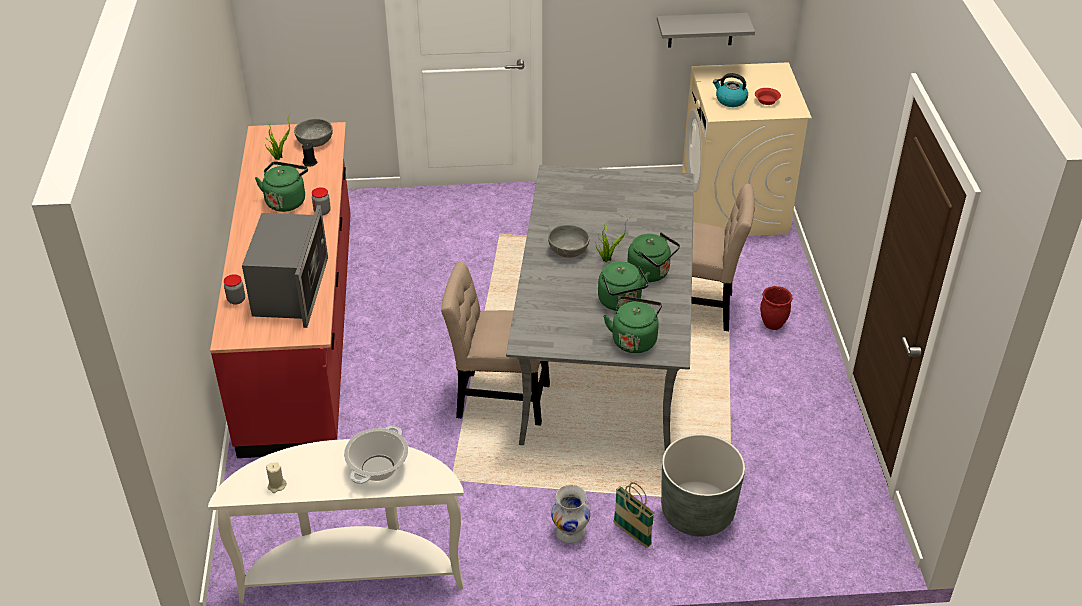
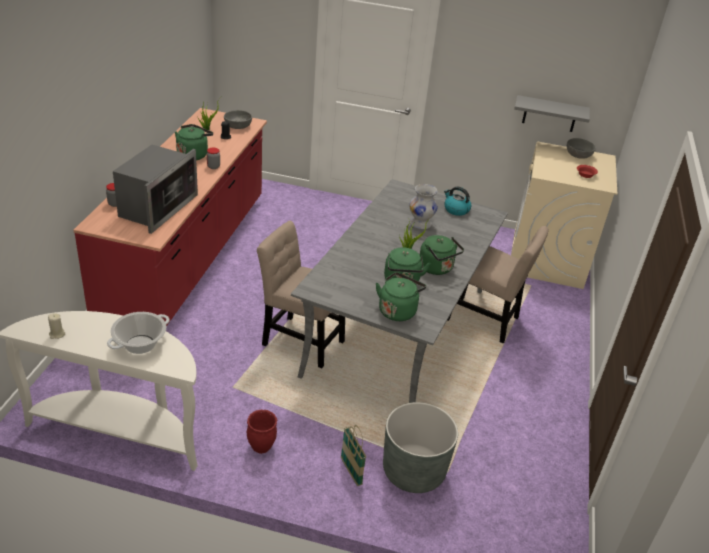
camera: 15 degrees right, 5 degrees down
(568, 249) = (381, 237): grey bowl -> grey bowl (578, 154)
(569, 532) = (301, 454): white vase -> white vase (420, 223)
(730, 100) = (556, 168): kettle -> kettle (456, 210)
(773, 324) = (542, 348): red planter -> red planter (262, 447)

